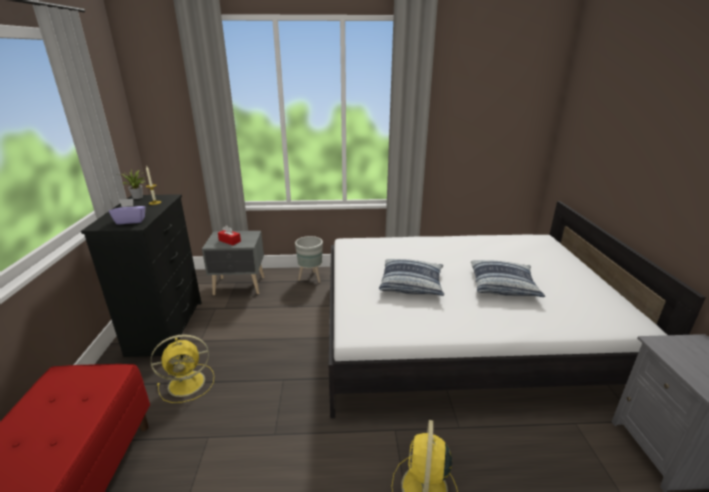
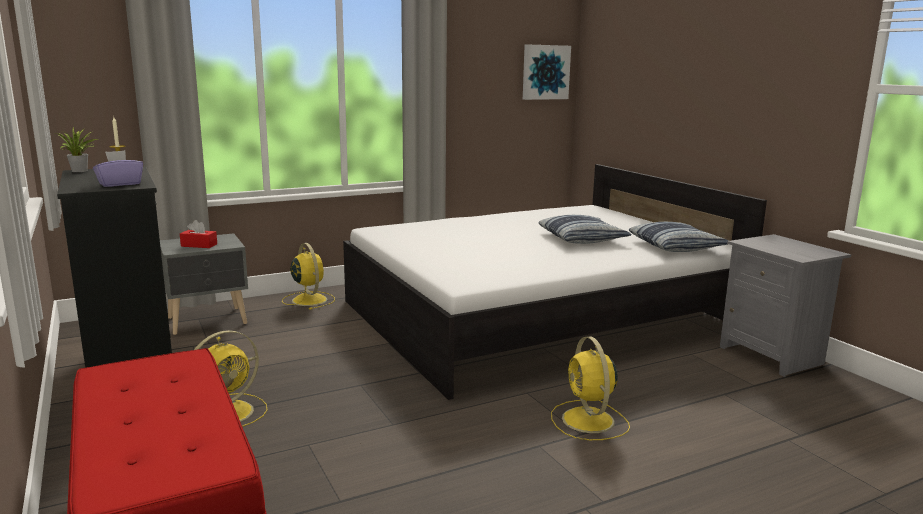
camera: 25 degrees left, 10 degrees down
(310, 278) = (309, 300): grey planter -> yellow fan
(412, 284) = (487, 248): pillow -> pillow (676, 246)
(526, 116) = (545, 72): none -> picture

